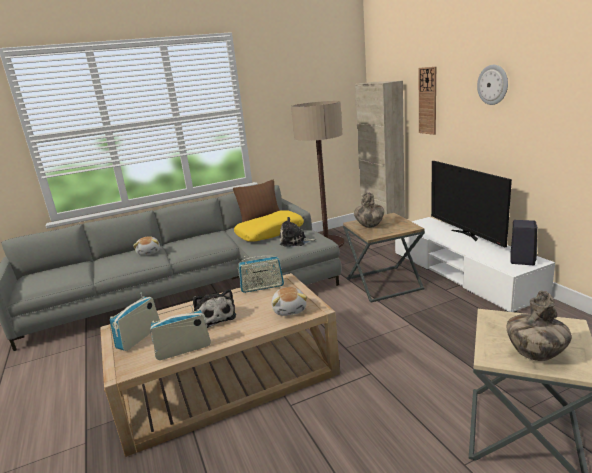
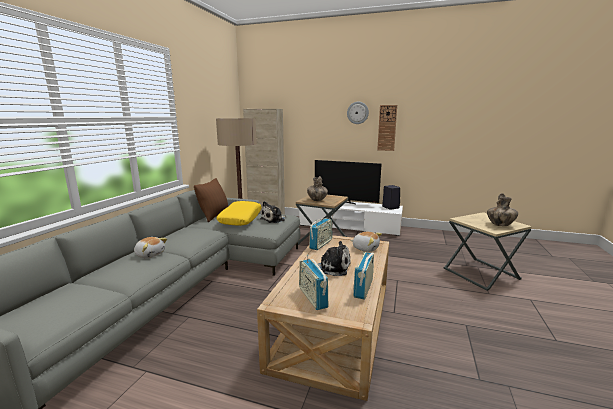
camera: 50 degrees left, 5 degrees down
(427, 101) = (305, 122): wall clock -> wall clock (387, 128)

